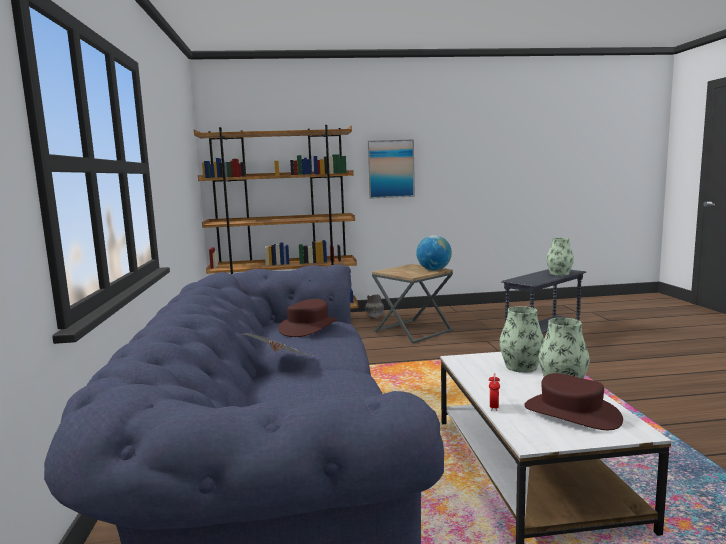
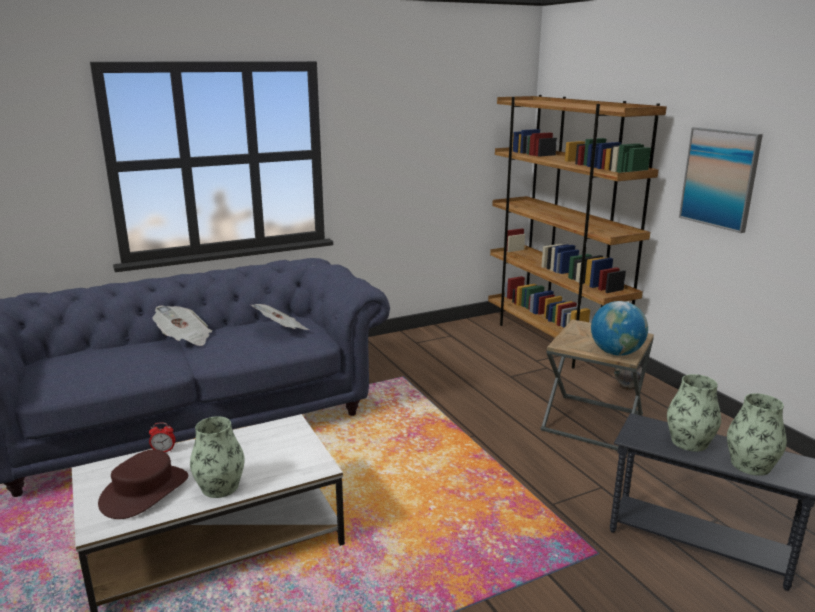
camera: 70 degrees right, 10 degrees up
(308, 327) = (281, 330): brown hat -> newspaper
(521, 367) = (271, 461): vase -> vase (689, 442)

